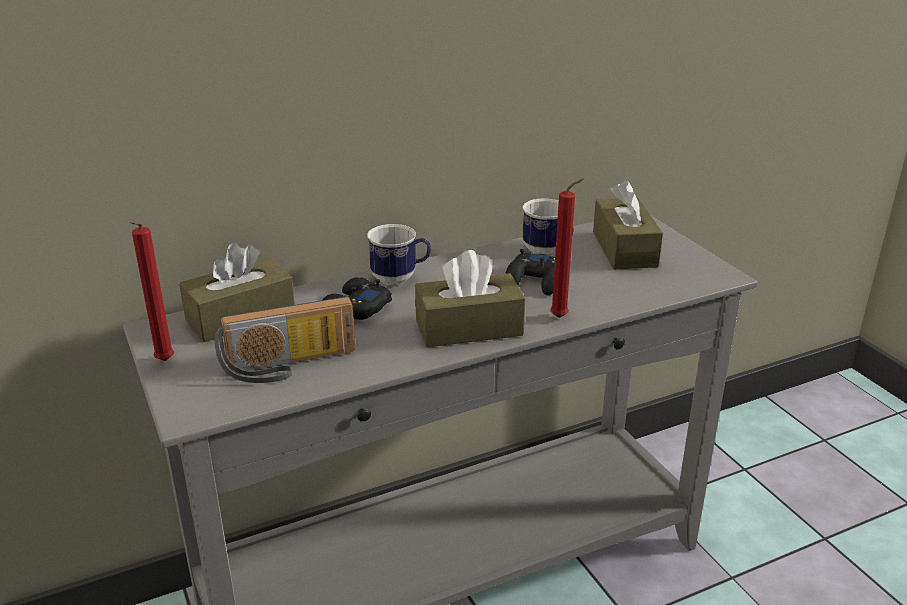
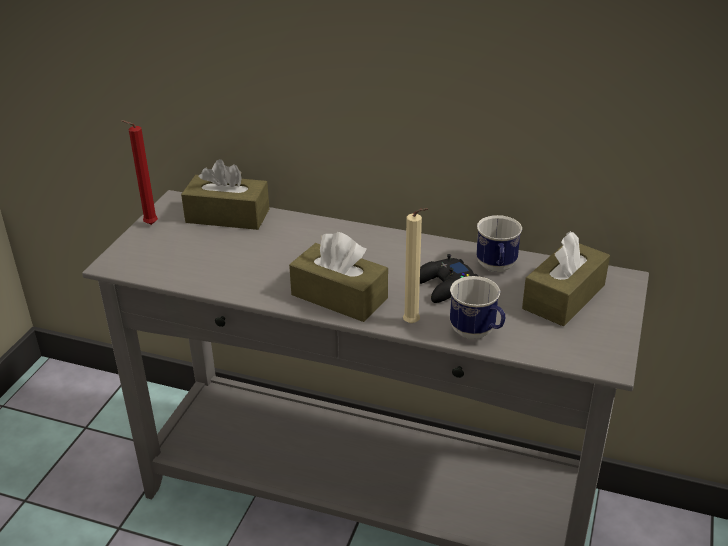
camera: 45 degrees right, 5 degrees up
(289, 366) = (201, 263): radio -> none
(355, 307) = (297, 244): black game controller -> none
(400, 278) = (358, 237): mug -> mug (477, 334)
(562, 317) = (413, 324): red candle -> beige candle

